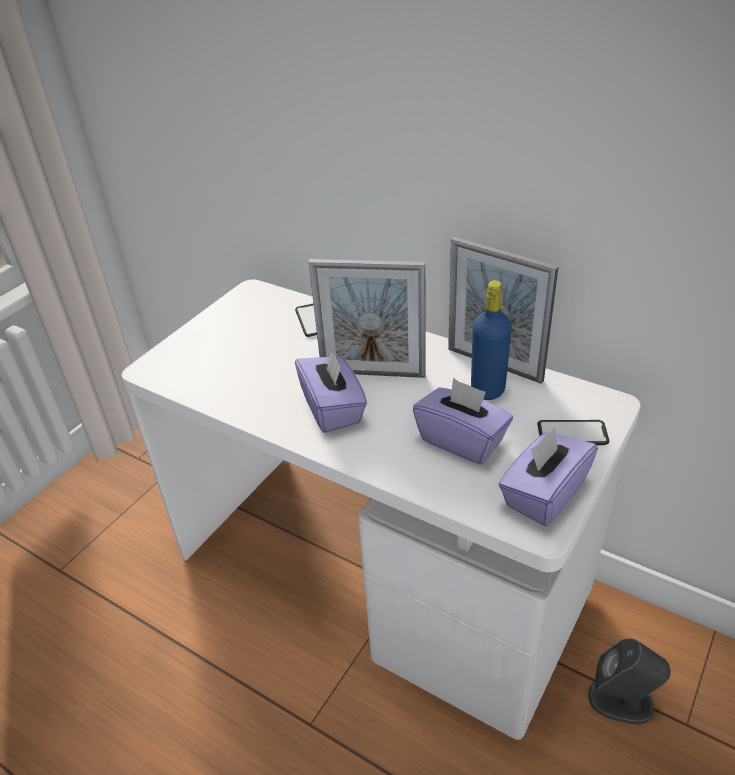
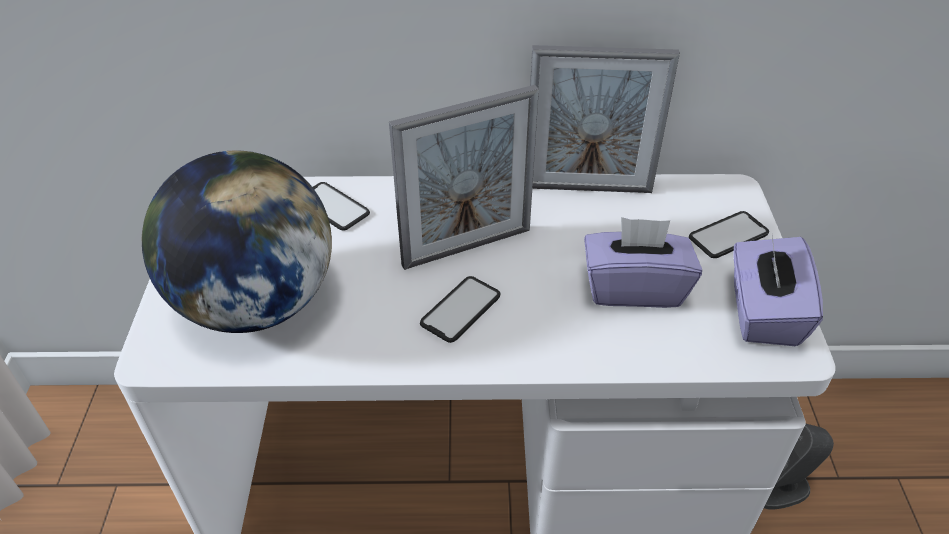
camera: 35 degrees left, 5 degrees up
(221, 361) = (256, 303): none -> globe
(333, 409) = (460, 310): purple tissue box -> phone
(487, 389) = (606, 219): blue bottle -> none

